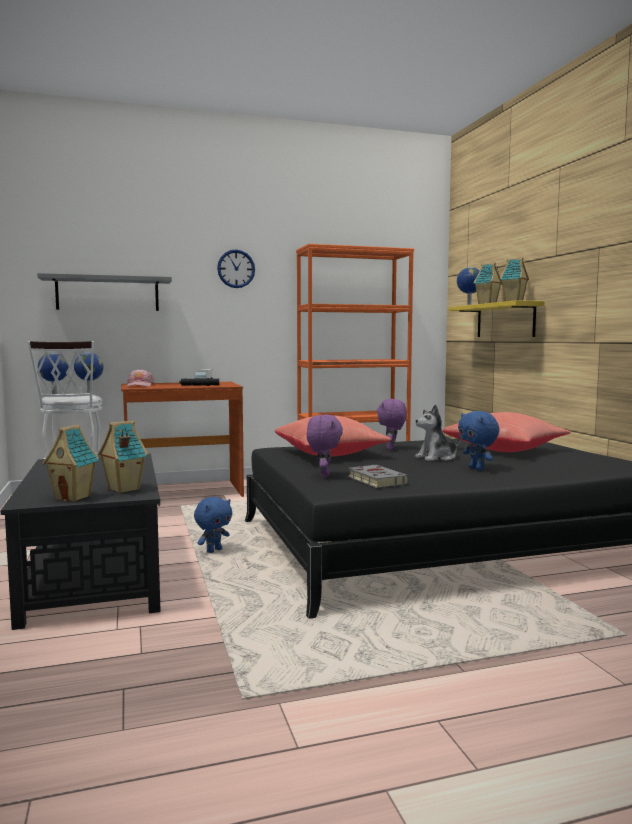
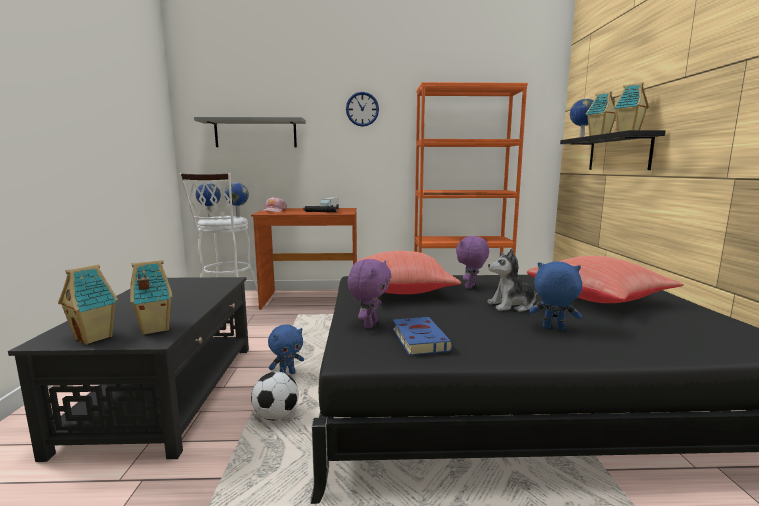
camera: 15 degrees right, 5 degrees up
(230, 578) = (276, 416): none -> football
(375, 480) = (419, 339): grey book -> blue book
(477, 469) = (553, 329): blue plush toy -> blue plush toy turned 120 degrees clockwise
(505, 320) = (618, 153): yellow shelf -> black shelf

